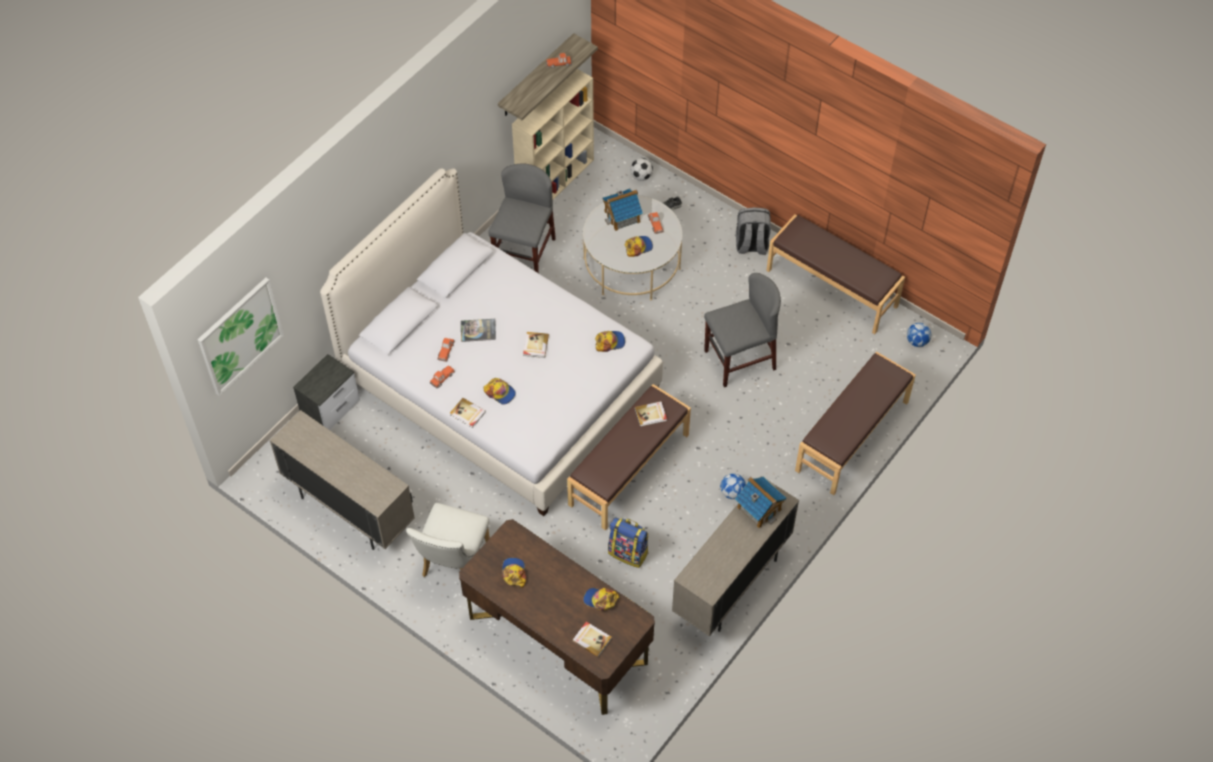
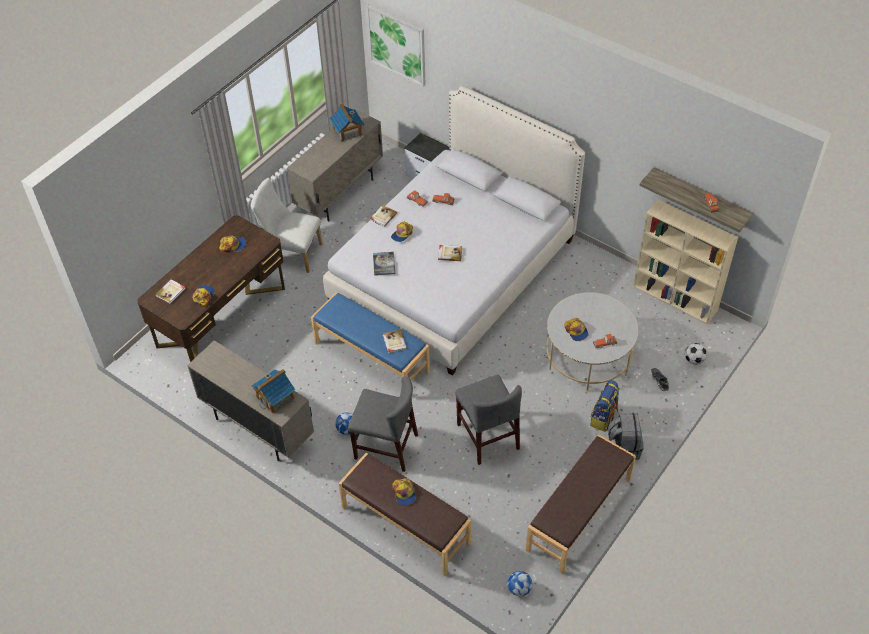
camera: 90 degrees right, 5 degrees down
(478, 330) = (463, 218): book -> book (384, 264)
(524, 253) = (590, 280): grey chair -> grey chair (386, 447)
(610, 342) = (455, 301): cap -> cap (404, 493)
(622, 216) = (610, 319): toy house -> toy house (347, 132)
(628, 469) = (372, 357): brown bench -> blue bench
(628, 552) = (293, 358): backpack -> backpack (604, 418)

